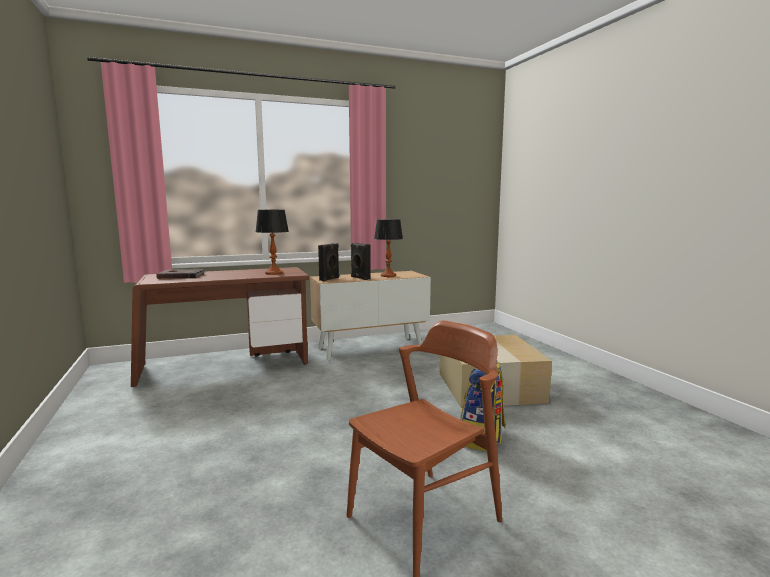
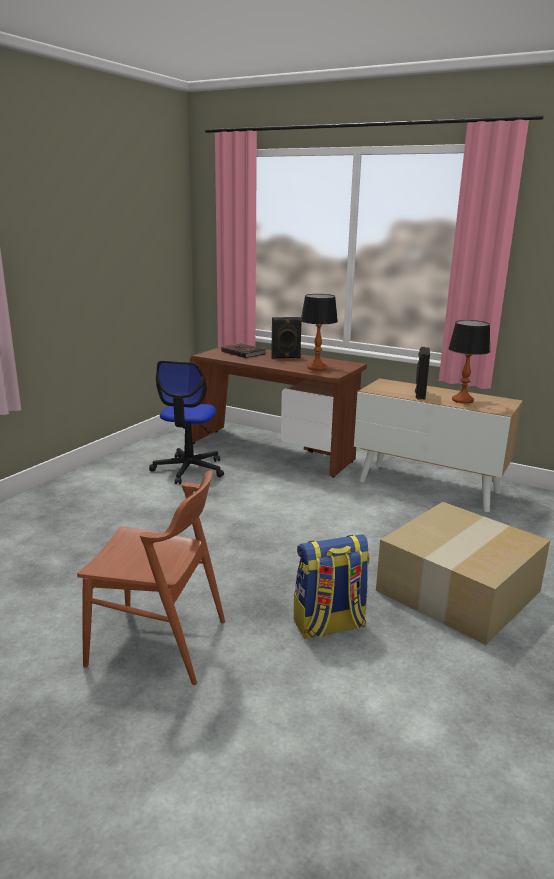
camera: 50 degrees right, 10 degrees up
(176, 403) = (189, 469): none -> office chair
(330, 279) = (385, 387): black speaker -> black speaker (286, 357)

